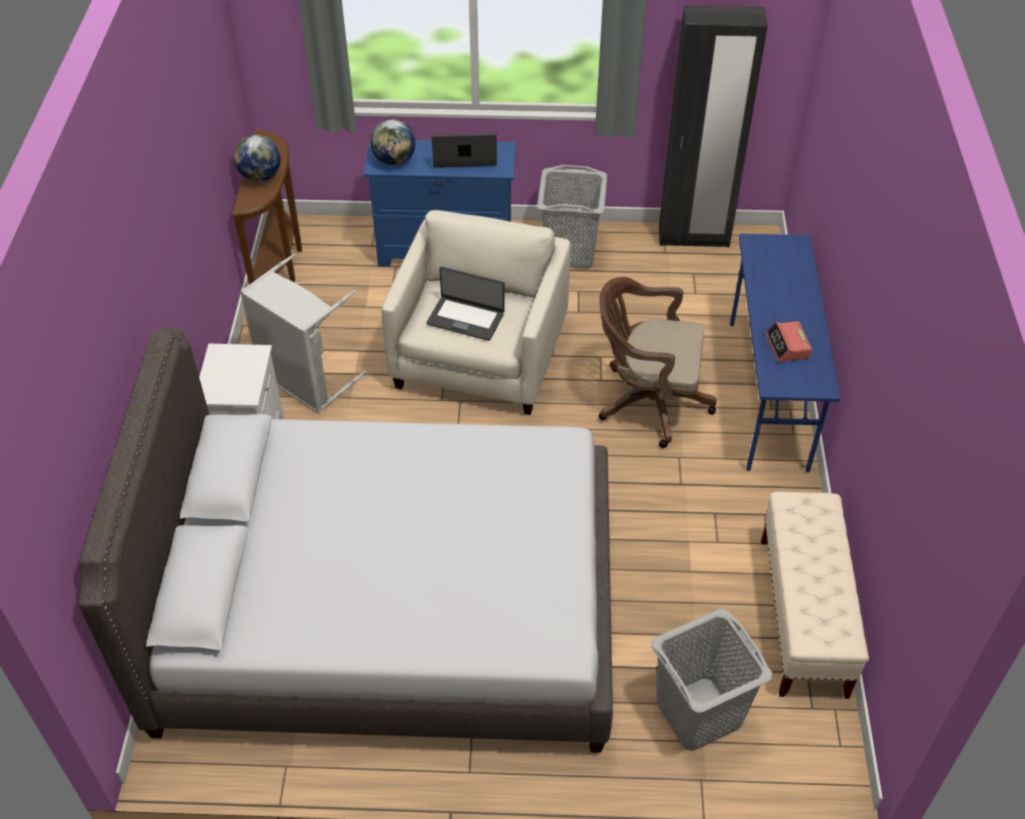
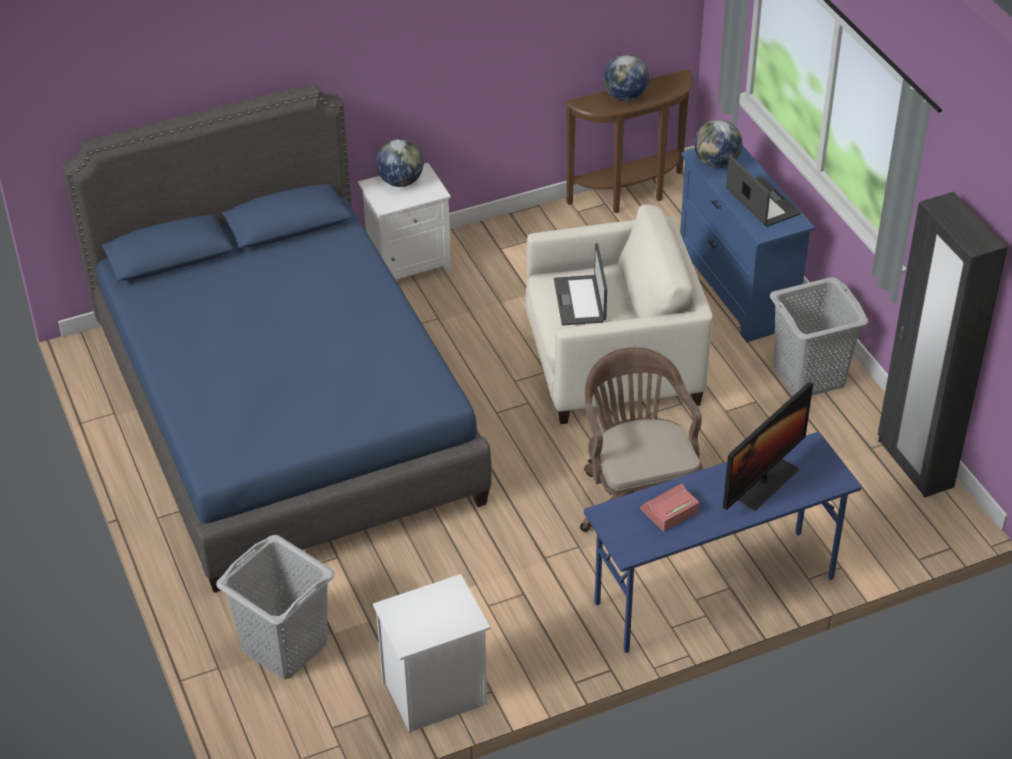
camera: 65 degrees right, 5 degrees down
(220, 372) = (400, 182): none -> globe
(304, 380) = (500, 267): grey laundry basket -> none
(389, 611) = (285, 414): grey bed -> blue bed
(780, 282) = (763, 482): none -> monitor
(802, 617) = (434, 694): beige bench -> white nightstand

